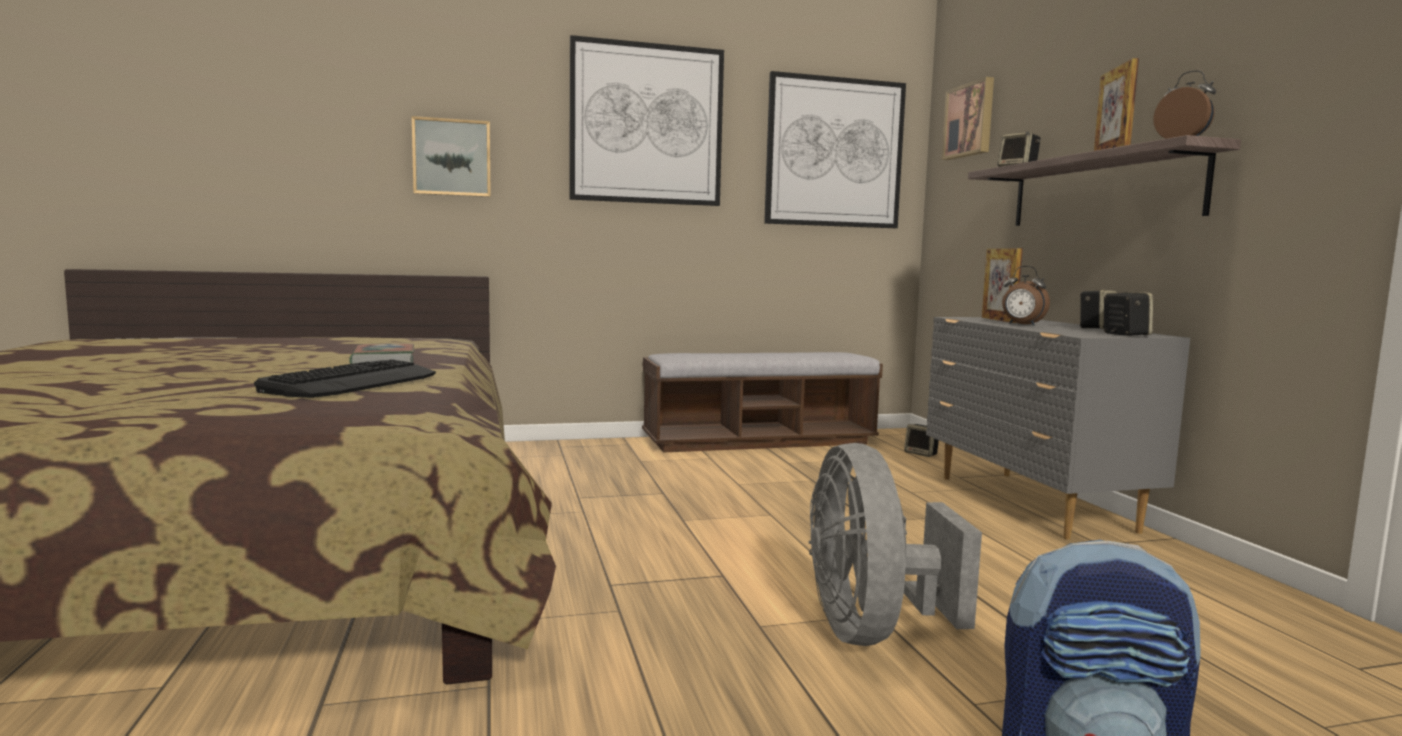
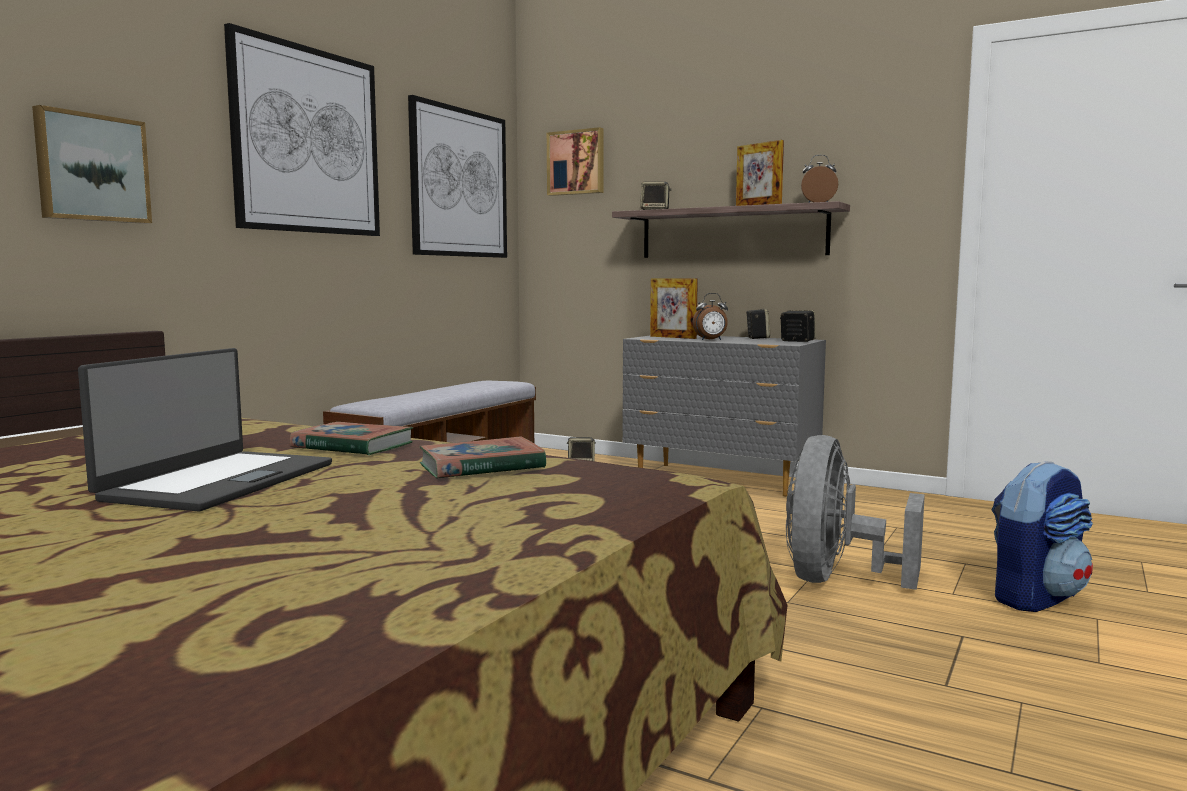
camera: 45 degrees left, 0 degrees up
(233, 363) = (218, 481): none -> laptop
(352, 382) = (481, 466): keyboard -> book
(872, 630) = (836, 579): grey fan -> grey fan turned 75 degrees clockwise

